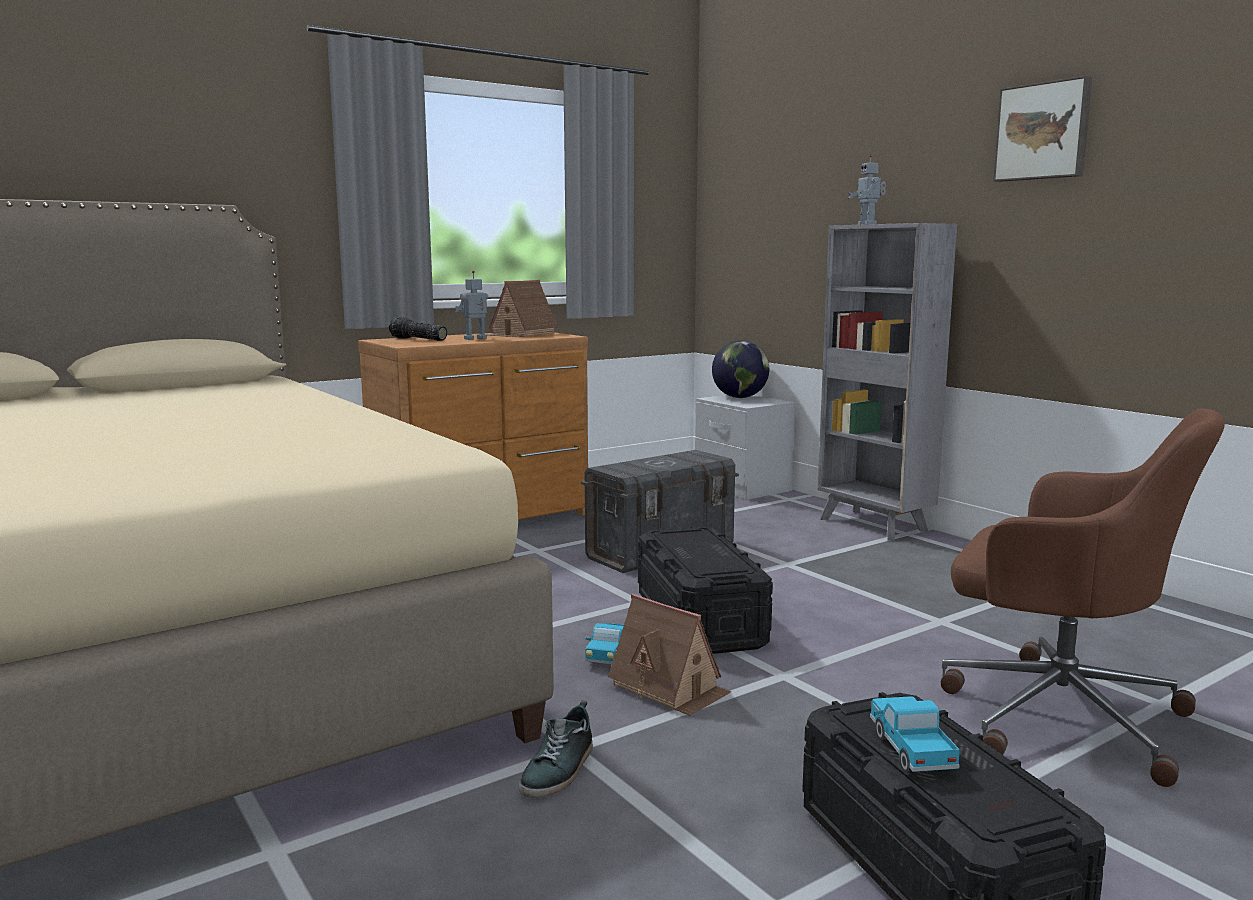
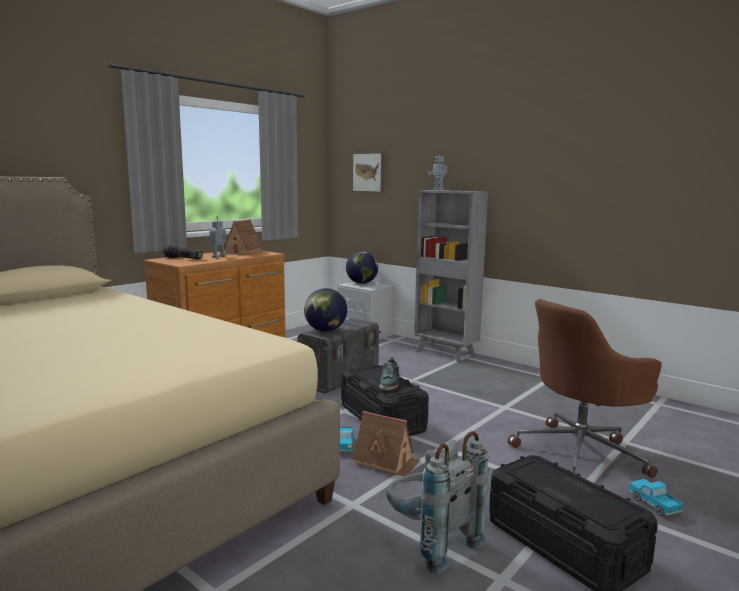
camera: 15 degrees left, 0 degrees up
(559, 770) = (352, 518): shoe -> shoe (389, 383)
(633, 465) = (325, 330): none -> globe
(674, 828) = (430, 542): none -> grey backpack
(910, 751) = (553, 487): toy truck -> toy truck (653, 504)
(1043, 131) = (533, 146): picture -> picture (369, 172)
(1056, 714) = (581, 453): brown office chair -> brown office chair turned 135 degrees clockwise

